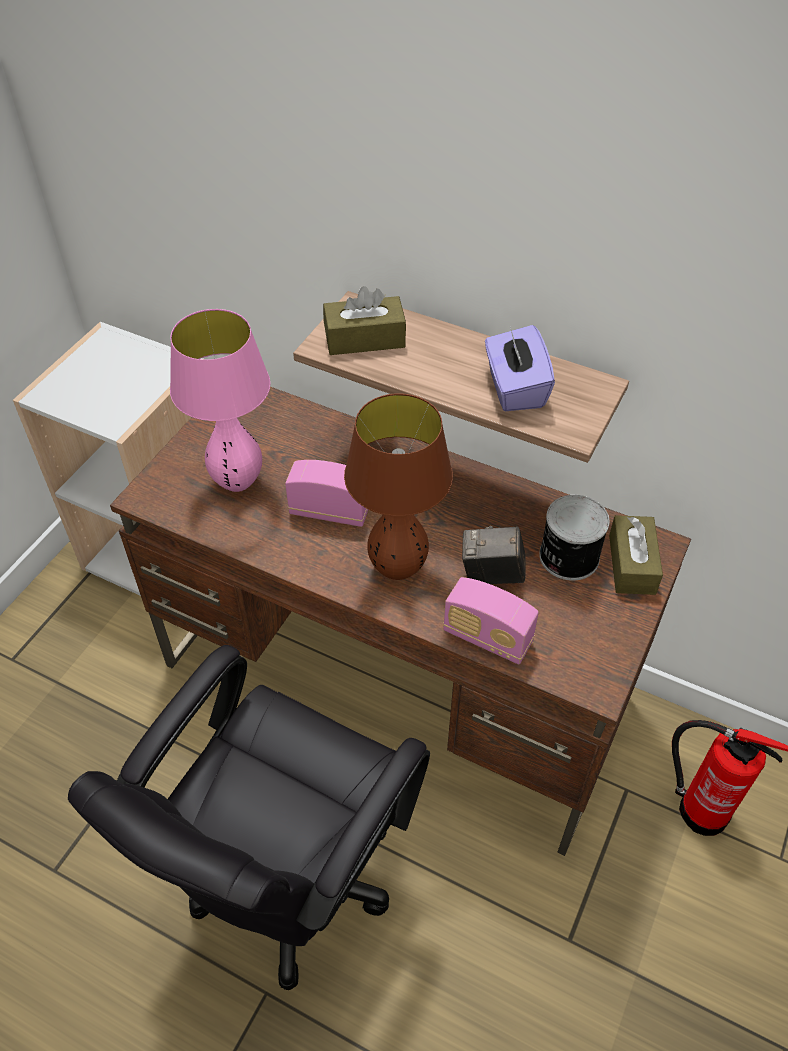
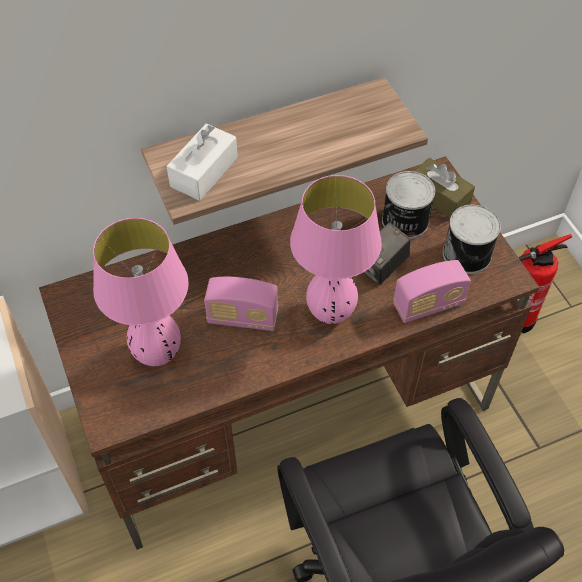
camera: 50 degrees left, 5 degrees up
(329, 511) = (243, 318): radio -> radio turned 135 degrees counterclockwise
(364, 339) = (204, 172): brown tissue box -> white tissue box
(398, 569) = (331, 314): brown table lamp -> pink table lamp
(514, 388) = (336, 131): purple tissue box -> none
(586, 633) = (468, 254): none -> can

